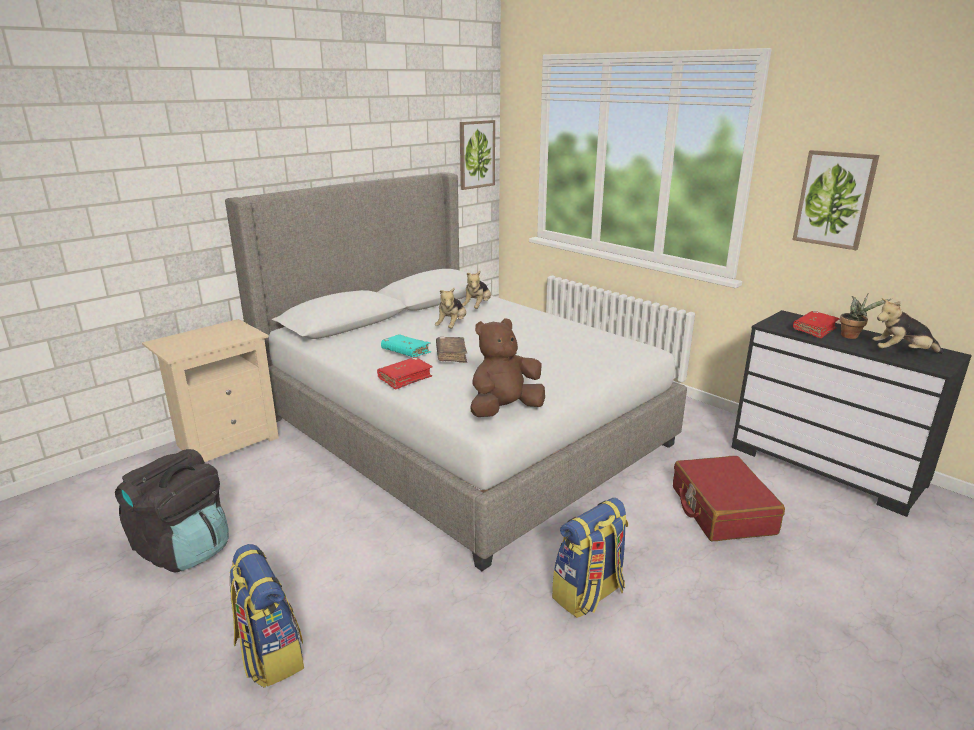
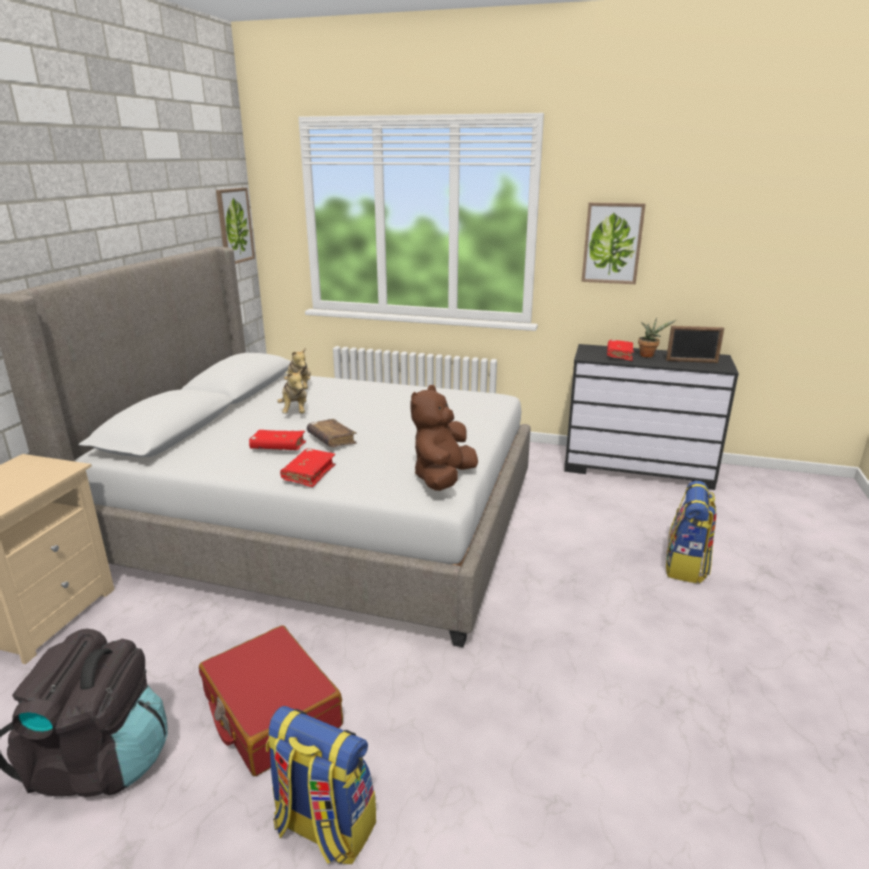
camera: 30 degrees left, 0 degrees up
(406, 352) = (278, 447): turquoise book -> red book
(589, 595) = (567, 631): backpack -> backpack (686, 566)
(721, 510) = (600, 524): red suitcase -> red suitcase (271, 711)
(901, 353) = (691, 361): plush toy -> picture frame

